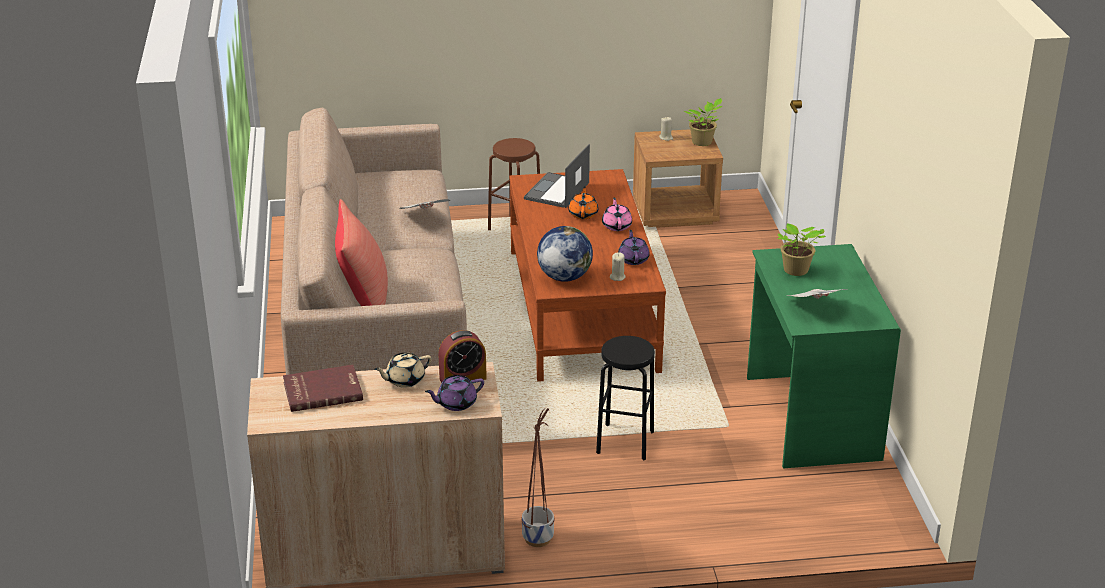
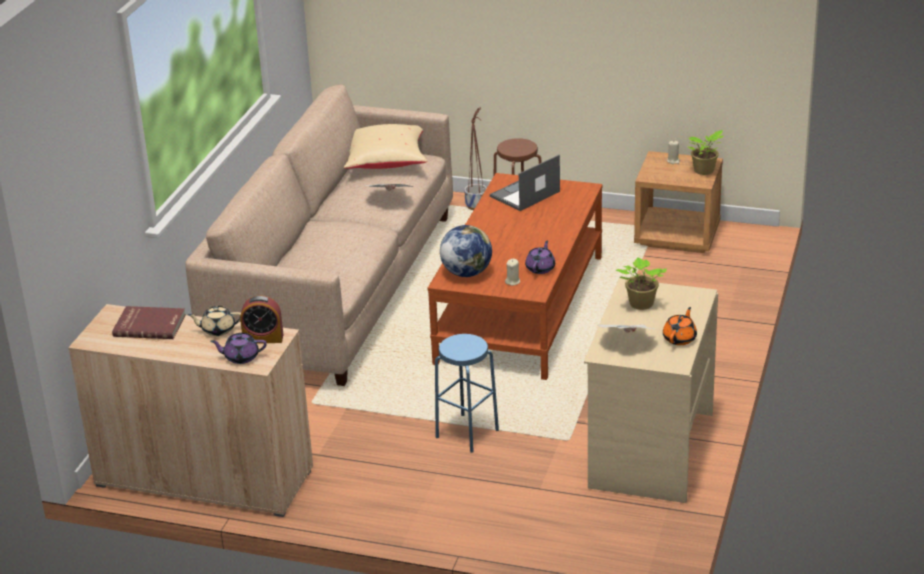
camera: 25 degrees right, 0 degrees up
(364, 300) = (285, 260): red pillow -> none
(389, 183) = (385, 162): none -> beige pillow
(537, 538) = (332, 496): planter -> planter (476, 206)
(583, 214) = (531, 219): orange teapot -> orange teapot (680, 338)
(617, 225) = (551, 235): pink teapot -> none
(625, 442) = (467, 433): black stool -> blue stool
(810, 418) = (650, 449): green desk -> beige desk

